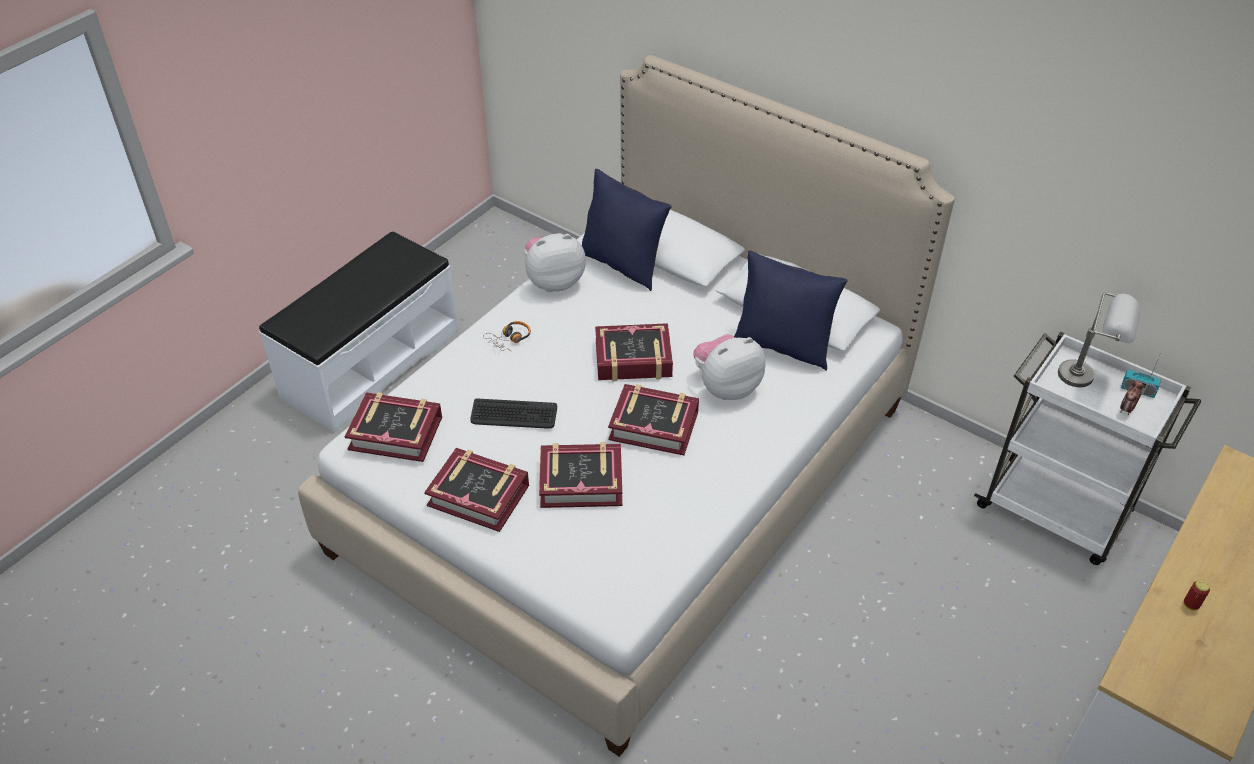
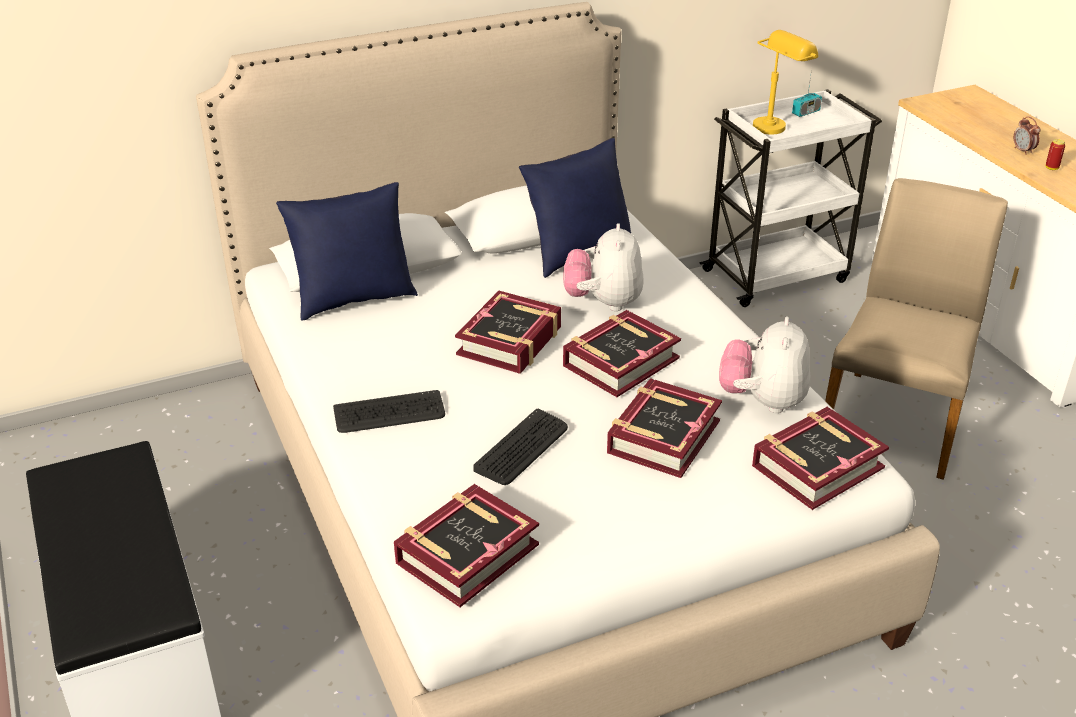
camera: 60 degrees left, 10 degrees down
(479, 495) = (626, 518): book -> book (817, 466)
(509, 339) = (389, 413): headphones -> keyboard
(554, 281) = (326, 352): plush toy -> plush toy (762, 401)
(903, 671) = (895, 420): none -> beige chair
(1088, 378) = (776, 124): grey table lamp -> yellow table lamp
(1126, 409) = (823, 124): alarm clock -> alarm clock (1023, 151)

